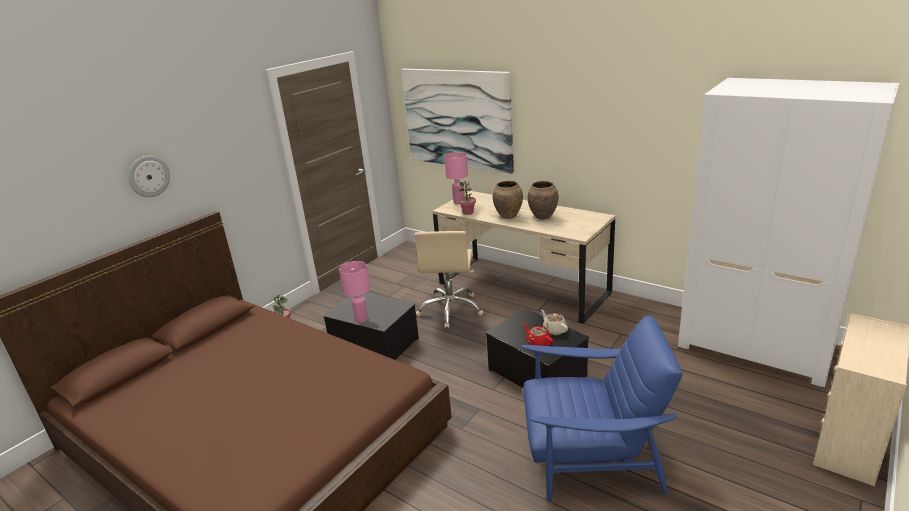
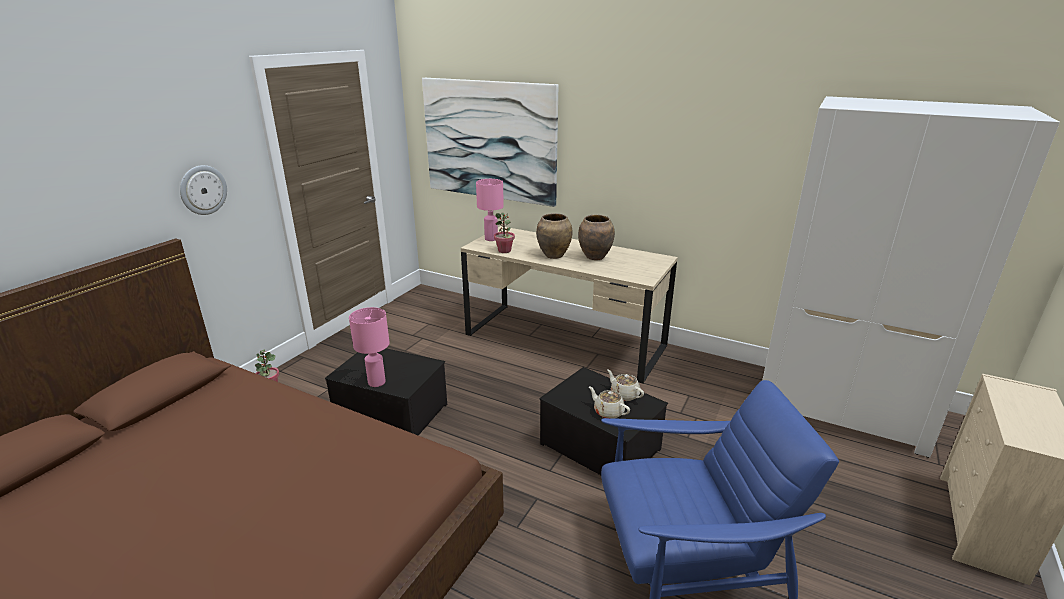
camera: 10 degrees left, 0 degrees up
(148, 176) = (70, 184): wall clock -> wall clock (203, 190)
(451, 310) = (483, 367): beige office chair -> none
(538, 343) = (608, 412): red teapot -> beige teapot

